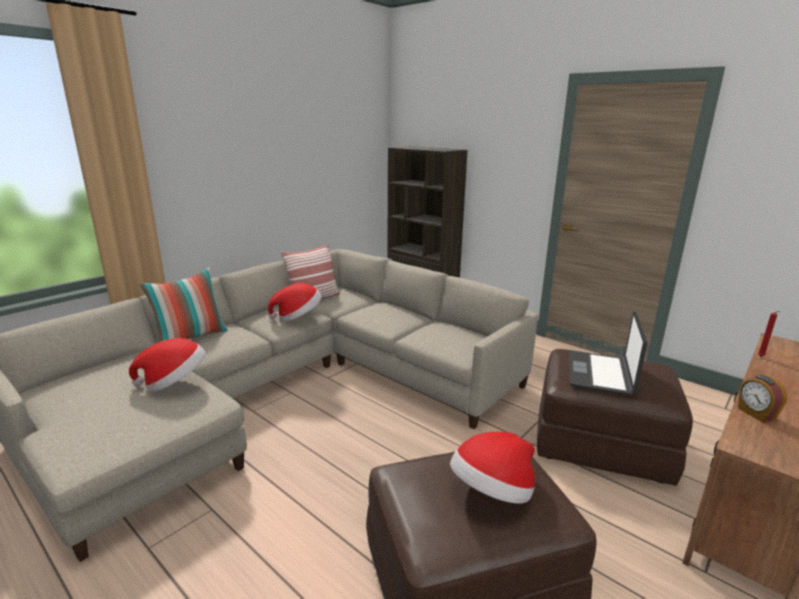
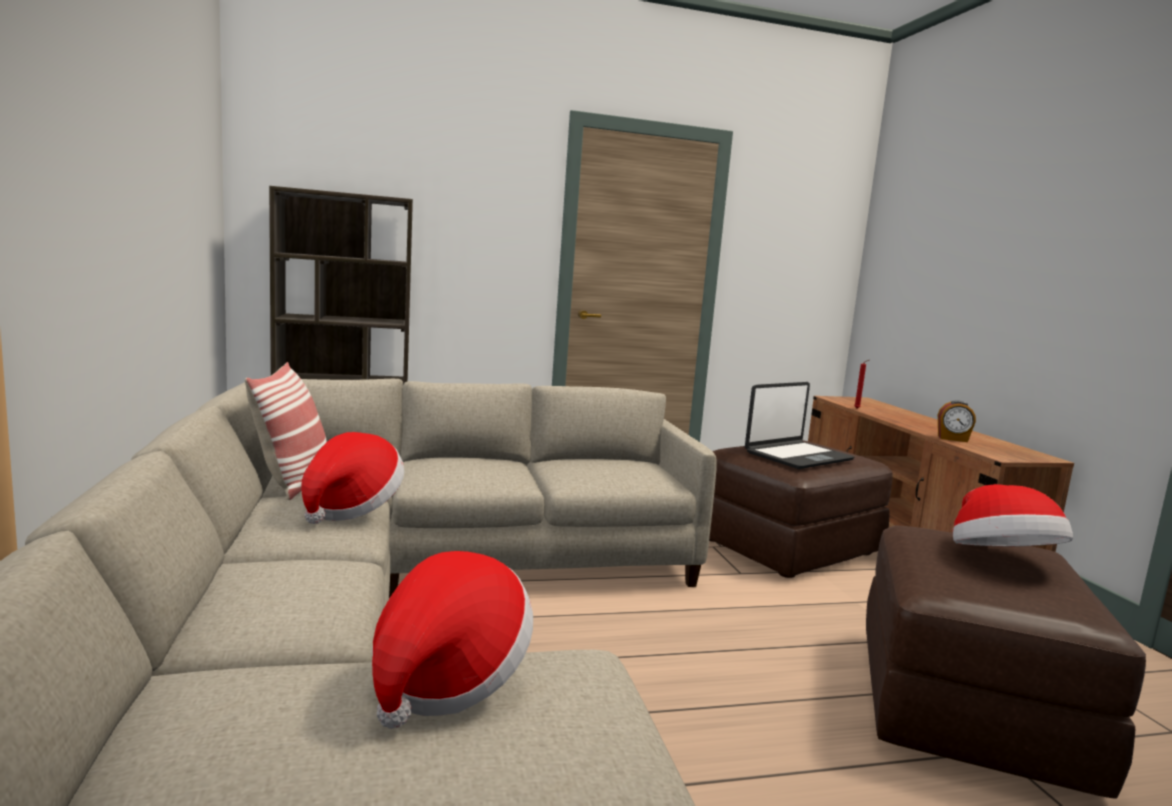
camera: 55 degrees left, 10 degrees down
(191, 338) = (212, 614): pillow -> none
(601, 374) = (797, 456): laptop -> laptop turned 90 degrees counterclockwise

